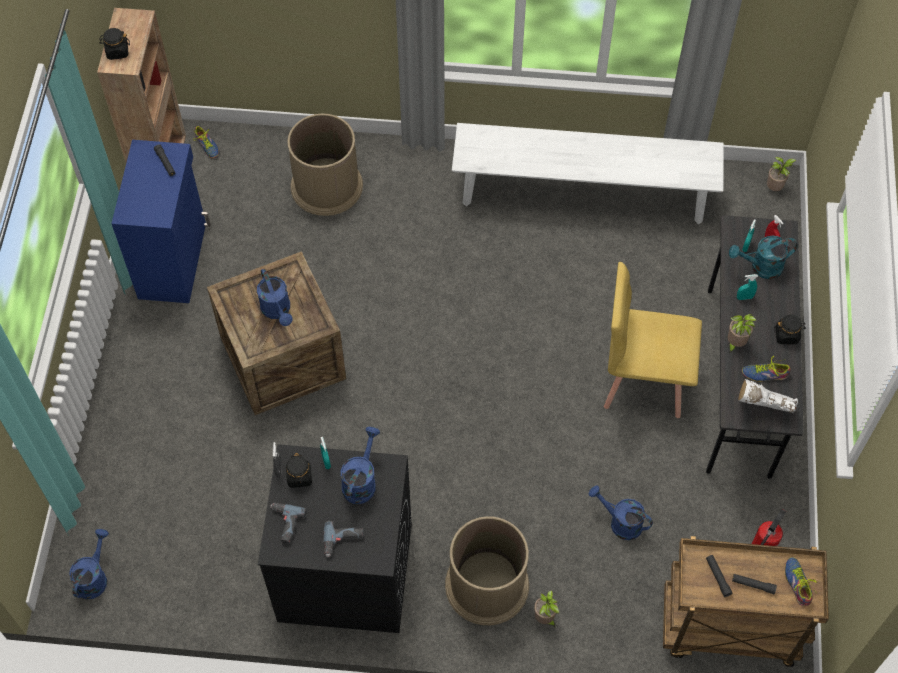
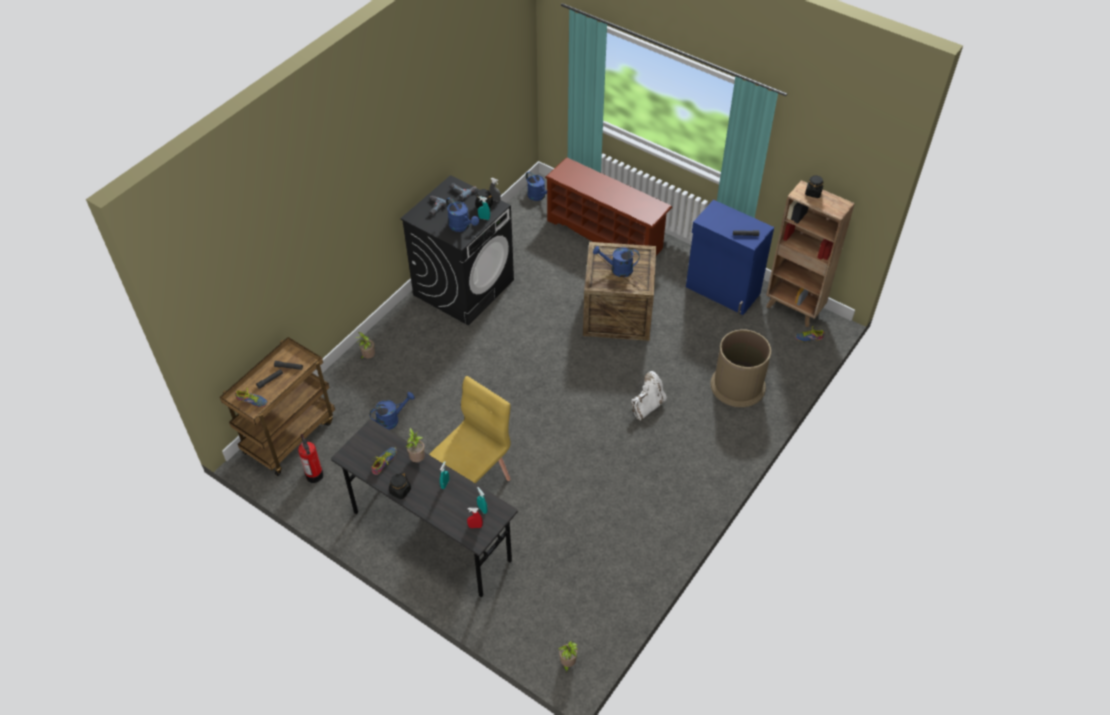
camera: 120 degrees right, 10 degrees down
(134, 443) = (606, 234): none -> brown shoe rack
(487, 585) = (407, 341): brown trash can -> none
(583, 195) = (641, 528): white bench -> none
(761, 267) = (460, 508): turquoise watering can -> none
(761, 407) = (364, 446): white boot -> white boot (647, 406)

